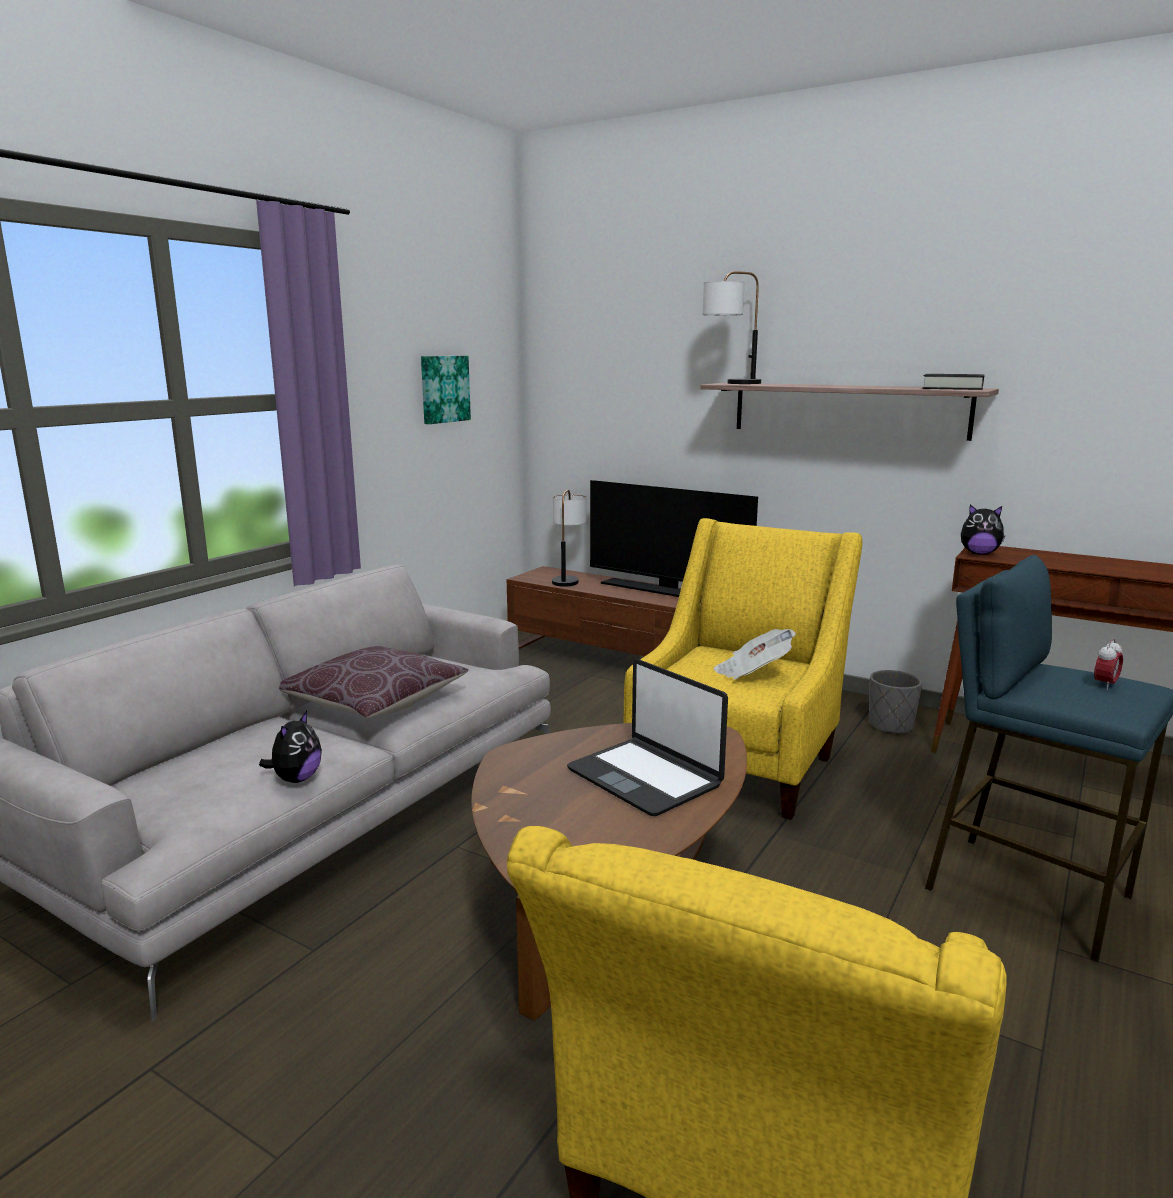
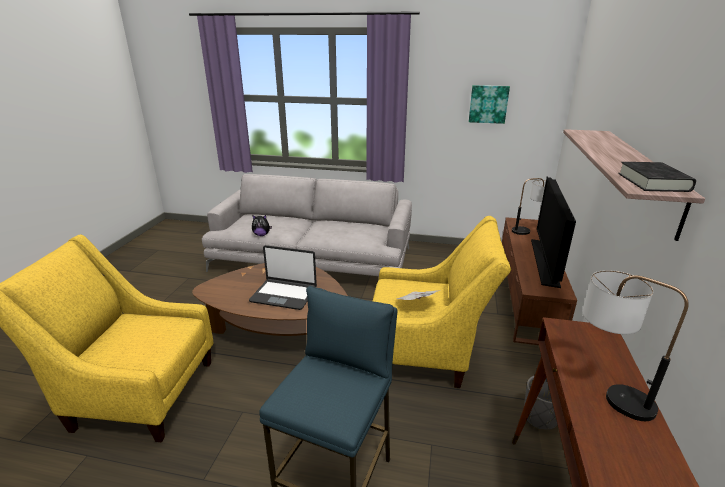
camera: 70 degrees right, 10 degrees up
(375, 702) = (326, 229): brown pillow -> none
(645, 777) = (284, 294): laptop -> laptop turned 105 degrees counterclockwise
(729, 383) = (583, 133): table lamp -> table lamp (606, 392)
(979, 553) = (570, 328): plush toy -> none
(1105, 685) = (331, 397): alarm clock -> none

